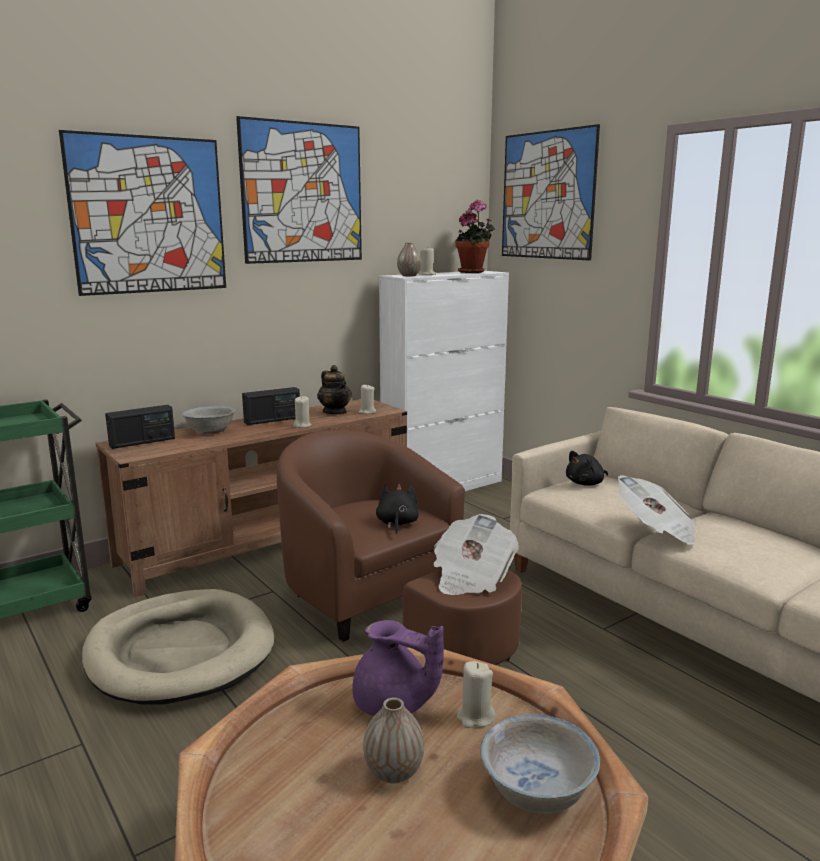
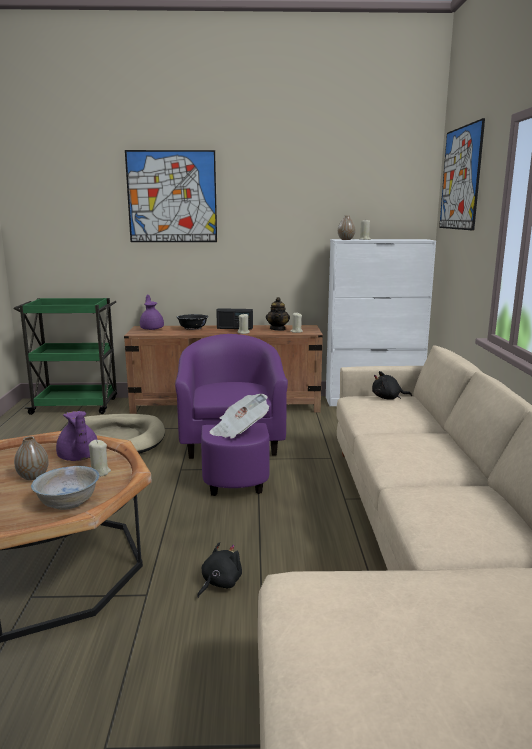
camera: 35 degrees right, 0 degrees up
(142, 442) = (152, 328): radio -> purple teapot
(210, 431) = (192, 328): white bowl -> black bowl
(303, 193) = (274, 182): picture -> none
(386, 610) = (232, 452): brown armchair -> purple armchair
(397, 523) = (239, 395): black plush toy -> black plush toy (219, 583)
(473, 272) = (408, 239): potted plant -> none
(656, 530) = (371, 430): newspaper -> none

